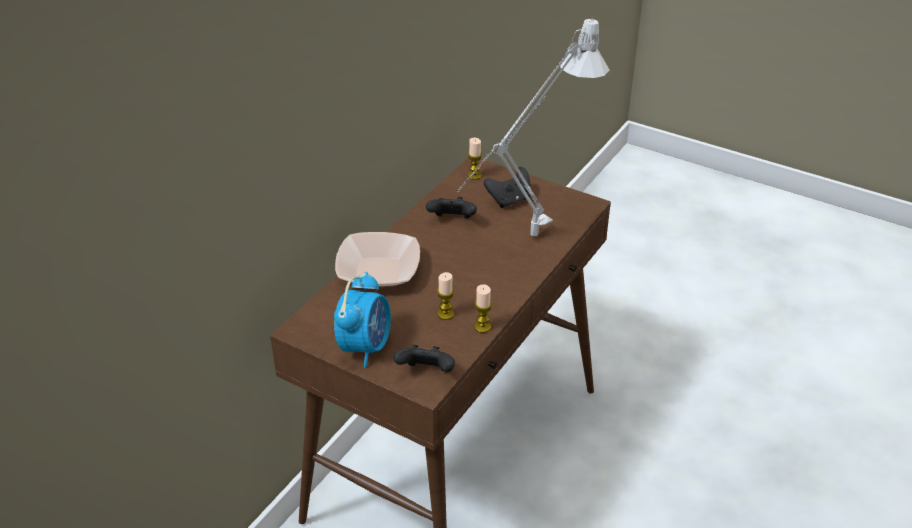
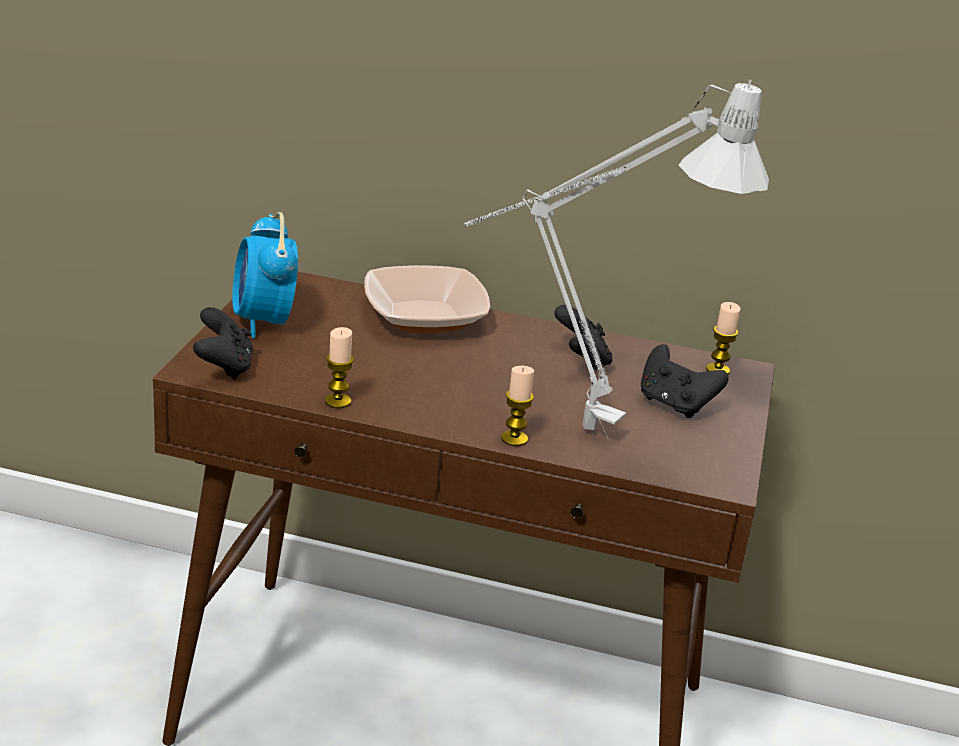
camera: 70 degrees right, 10 degrees down
(365, 347) = (263, 322): alarm clock -> alarm clock turned 75 degrees clockwise
(445, 314) = (355, 371): candle -> candle (514, 439)

